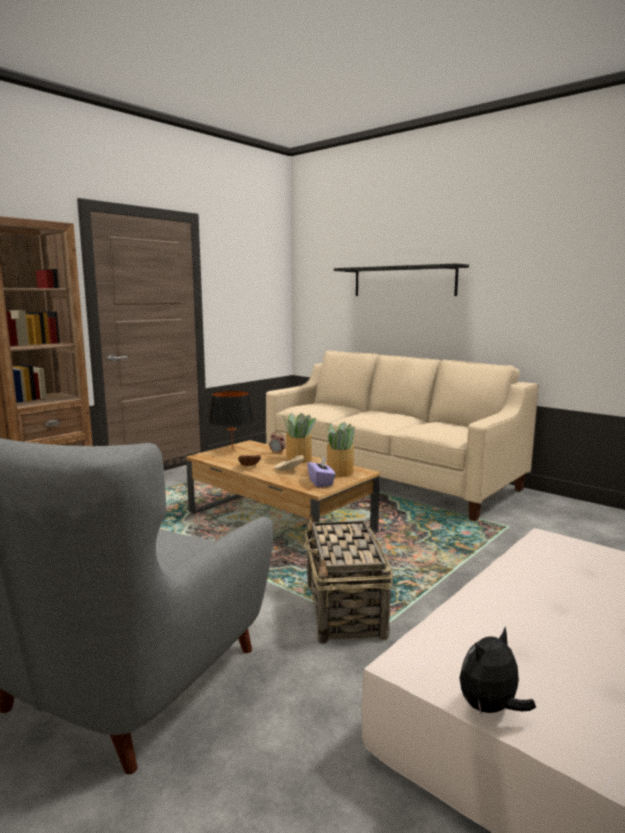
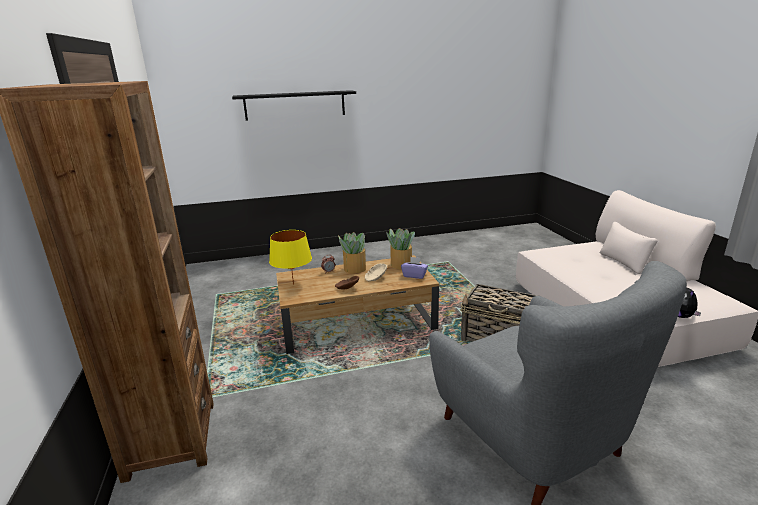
camera: 55 degrees left, 10 degrees up
(232, 449) = (293, 284): black table lamp -> yellow table lamp
(389, 477) = (335, 262): beige sofa -> none

